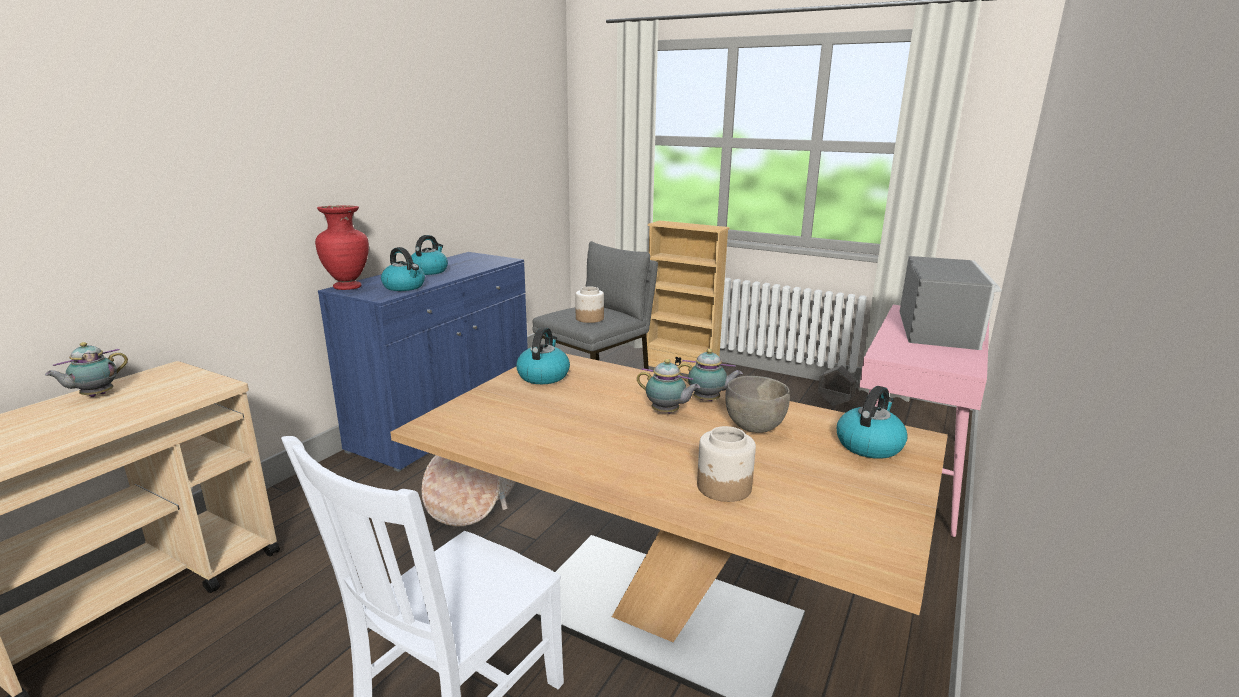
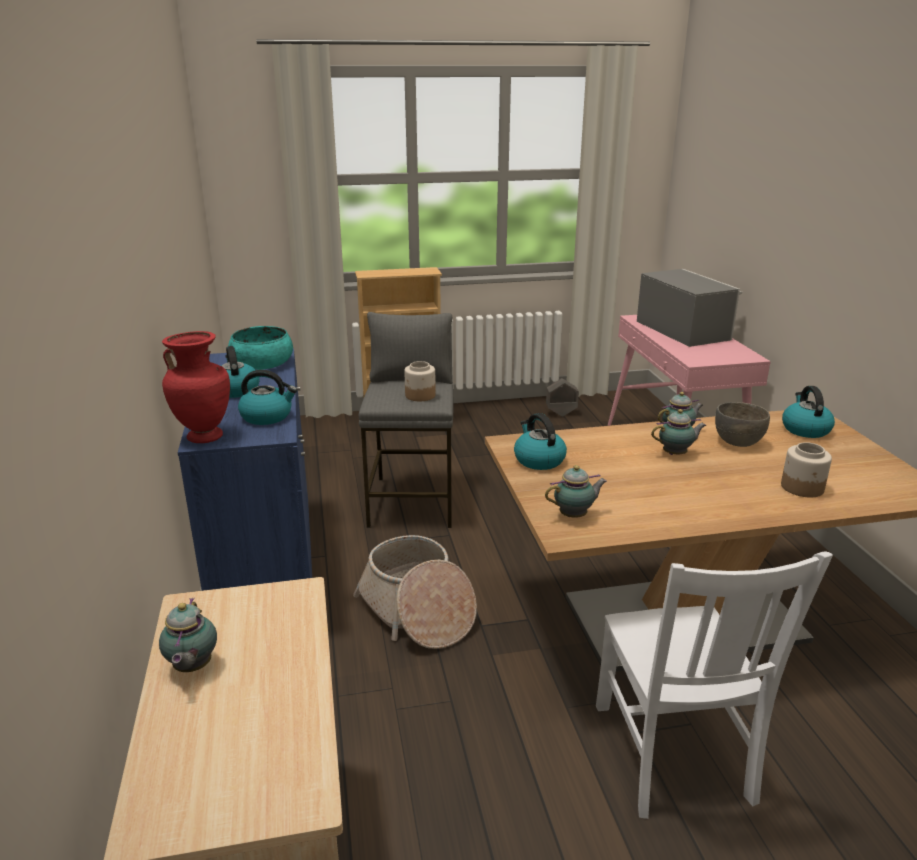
camera: 40 degrees left, 5 degrees up
(470, 418) = (575, 515): none -> teapot
(482, 262) = (262, 363): none -> turquoise bowl

